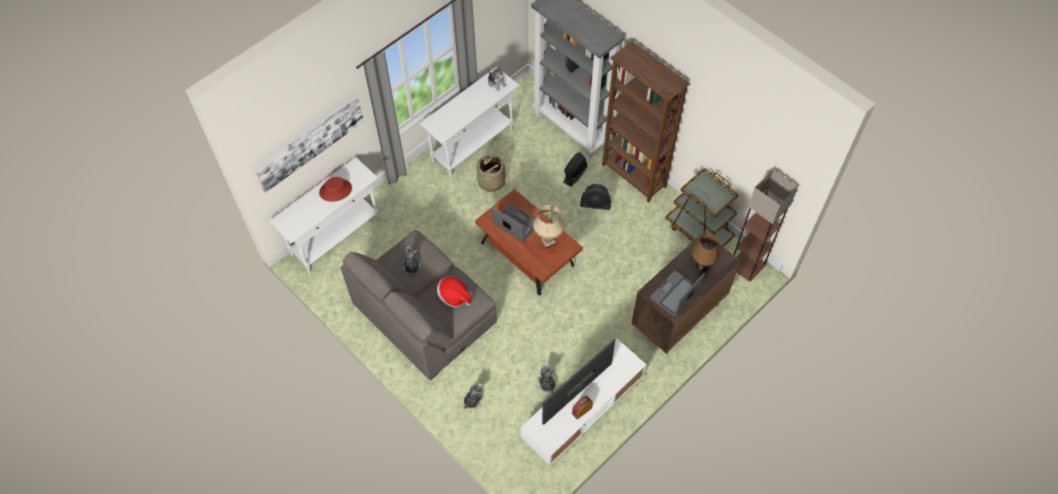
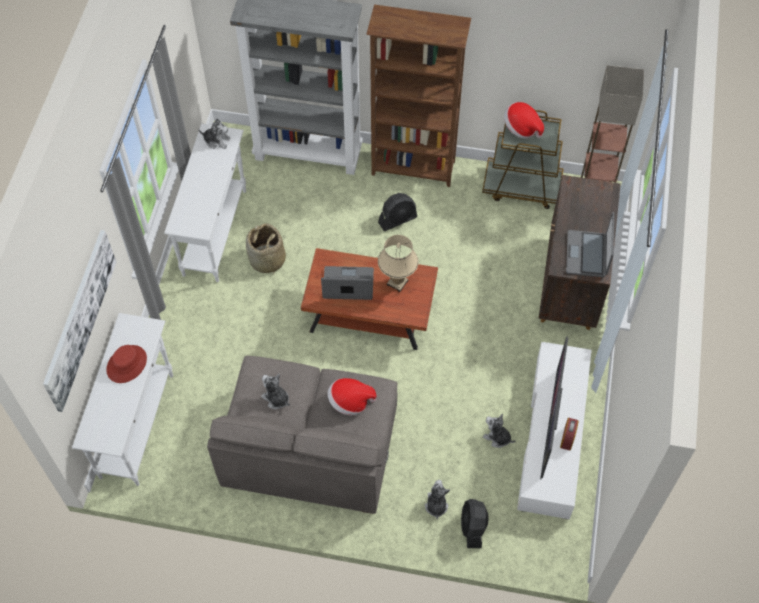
camera: 35 degrees left, 0 degrees up
(575, 175) = (352, 201): black fan -> black fan (473, 527)
(700, 265) = (587, 210): brown table lamp -> none
(706, 185) = (521, 128): none -> hat

